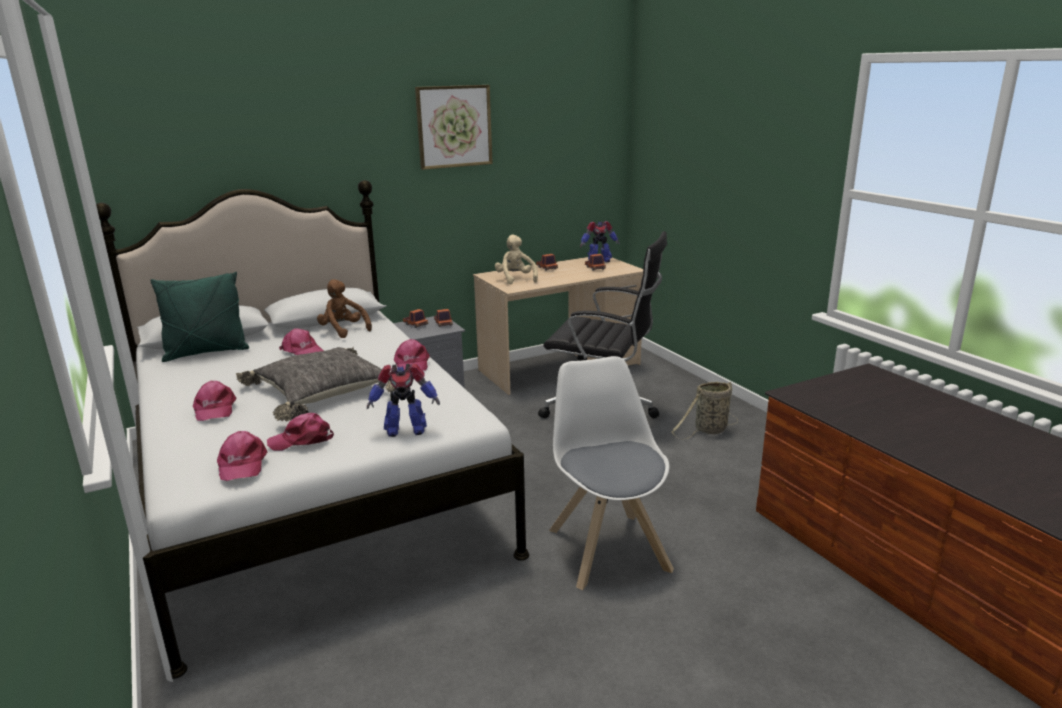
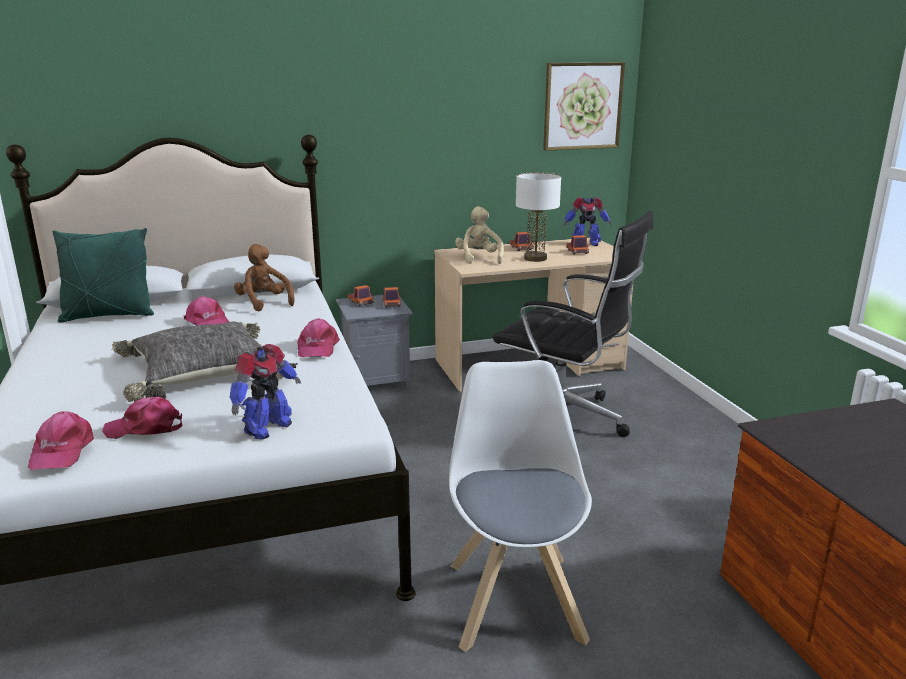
camera: 10 degrees right, 0 degrees up
(214, 409) = (75, 380): pink cap -> none
(405, 430) = (266, 428): toy robot -> toy robot turned 60 degrees counterclockwise
(454, 126) = (419, 78): picture -> picture (582, 106)
(563, 276) = (535, 258): none -> table lamp
(708, 430) = (687, 460): basket -> none

